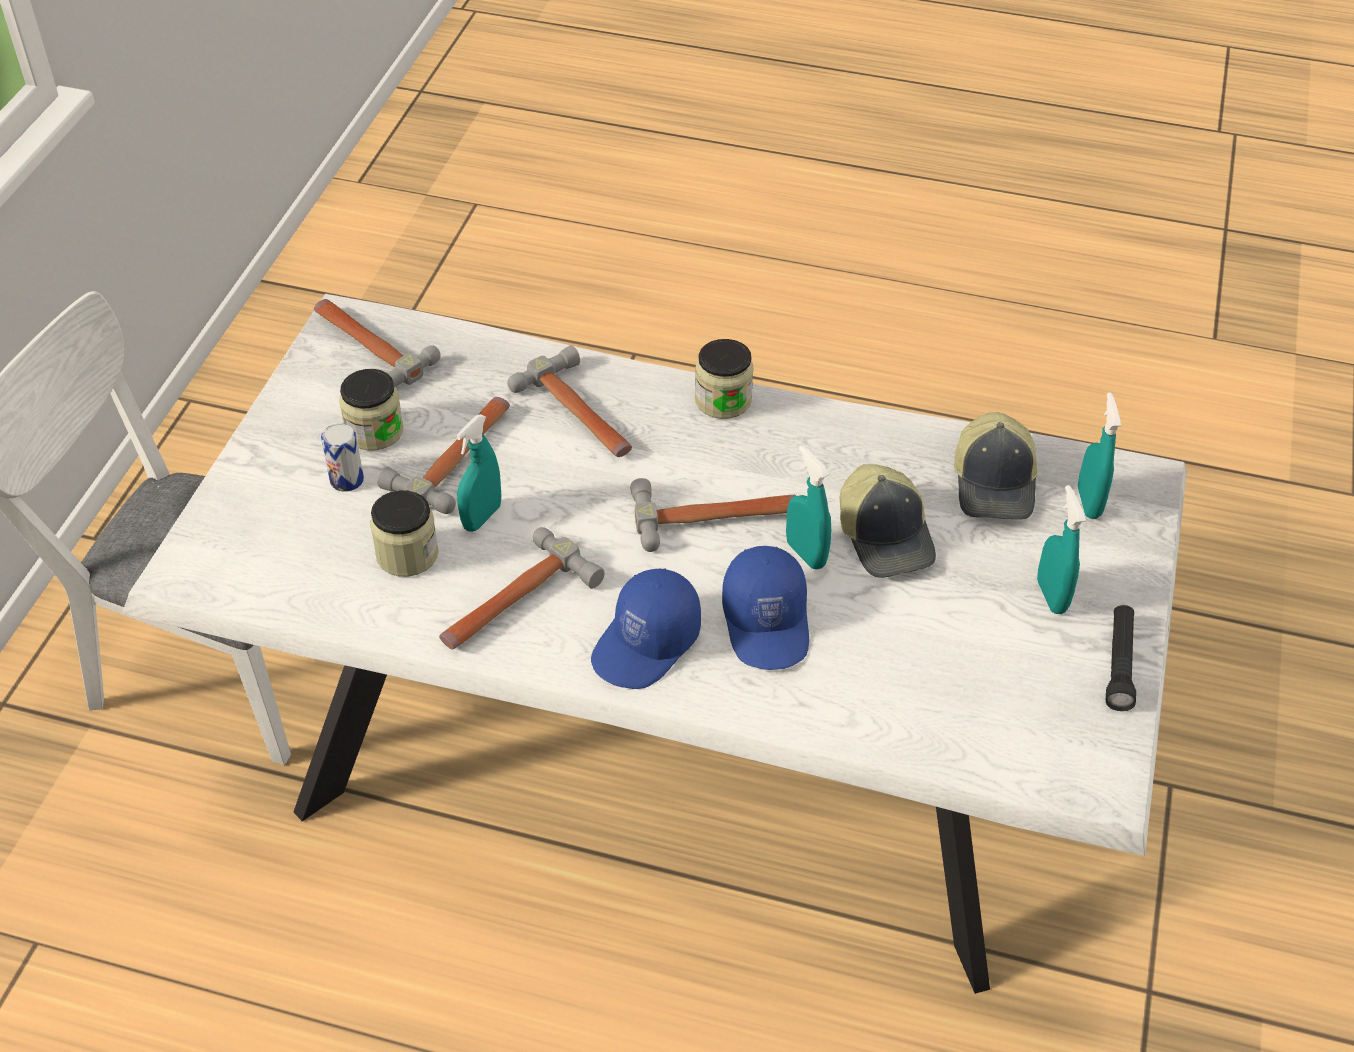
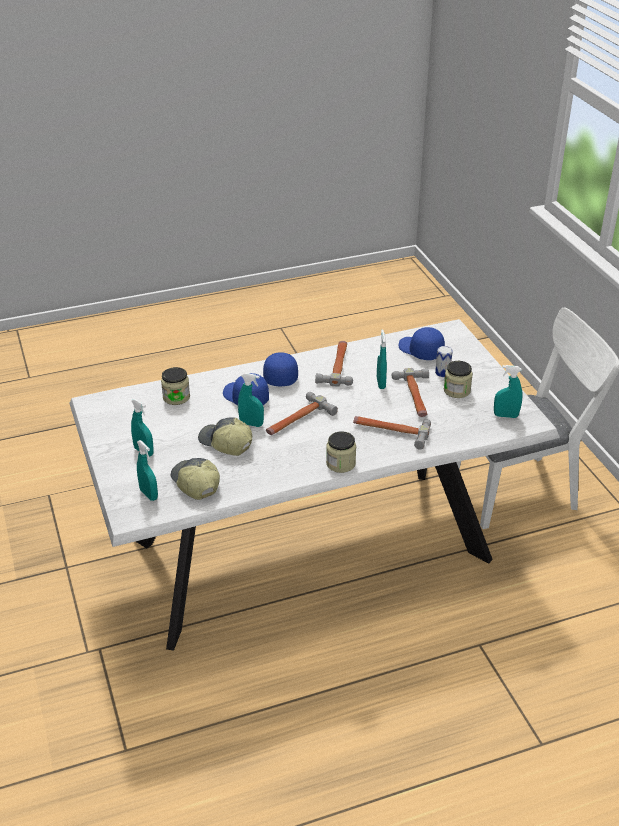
camera: 145 degrees right, 10 degrees down
(315, 552) = (420, 350): none -> blue cap
(367, 347) = (505, 416): hammer -> turquoise spray bottle
(407, 554) = (390, 363): jar -> jar (176, 397)
(1119, 664) = (104, 440): black flashlight -> none

